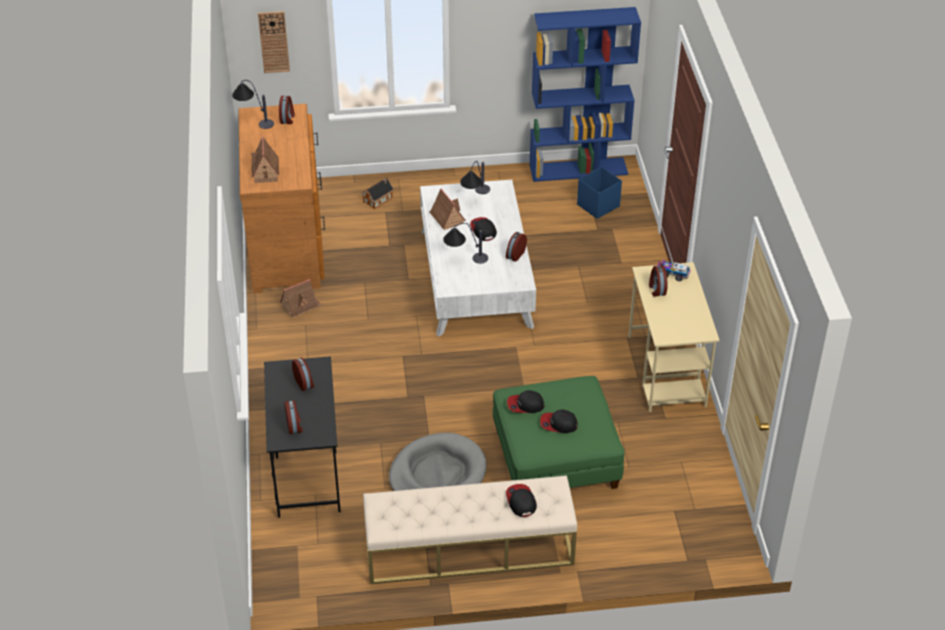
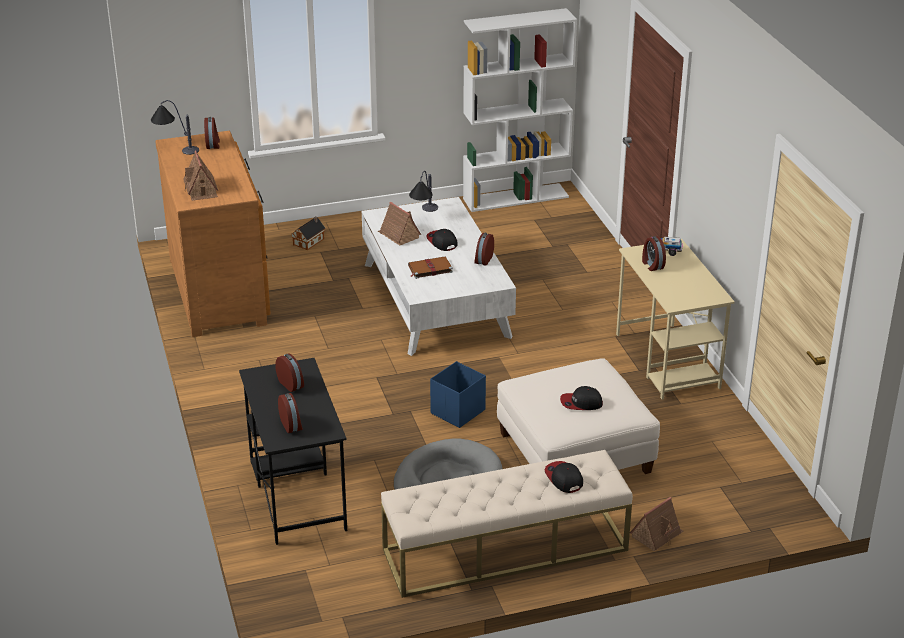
camera: 10 degrees left, 10 degrees down
(274, 41) = (188, 67): wall clock -> none
(301, 305) = (249, 343): toy house -> toy house (656, 534)
(464, 259) = (429, 269): table lamp -> brown book
(525, 405) = (538, 390): cap -> none
(556, 458) = (575, 453): green ottoman -> white ottoman
(579, 169) = (516, 197): blue bookcase -> white bookcase
(597, 205) = (546, 226): blue storage box -> blue storage box (457, 412)

